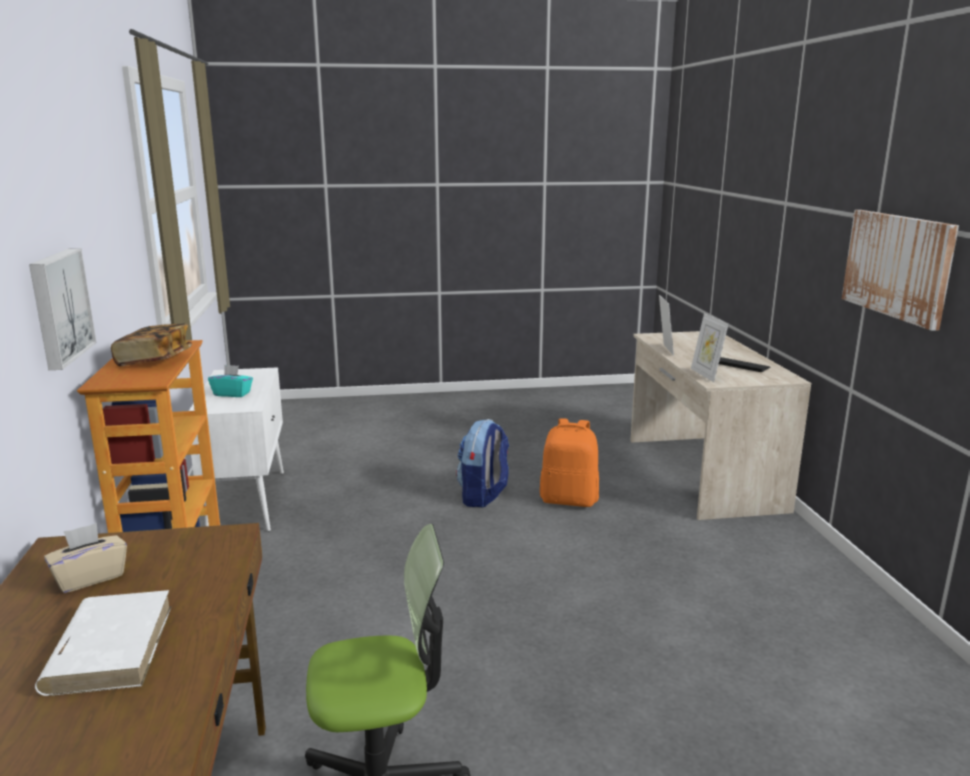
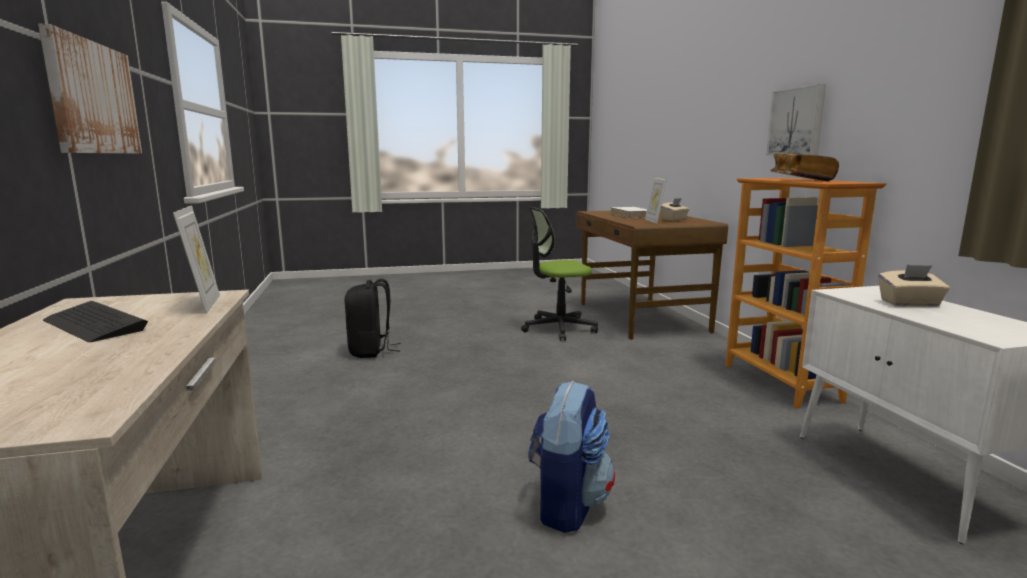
camera: 175 degrees right, 5 degrees down
(232, 394) = (909, 304): turquoise tissue box -> beige tissue box
(569, 500) = (431, 505): orange backpack -> none
(664, 350) = (163, 356): picture frame -> picture frame (654, 221)
(747, 709) = (371, 351): none -> black backpack

